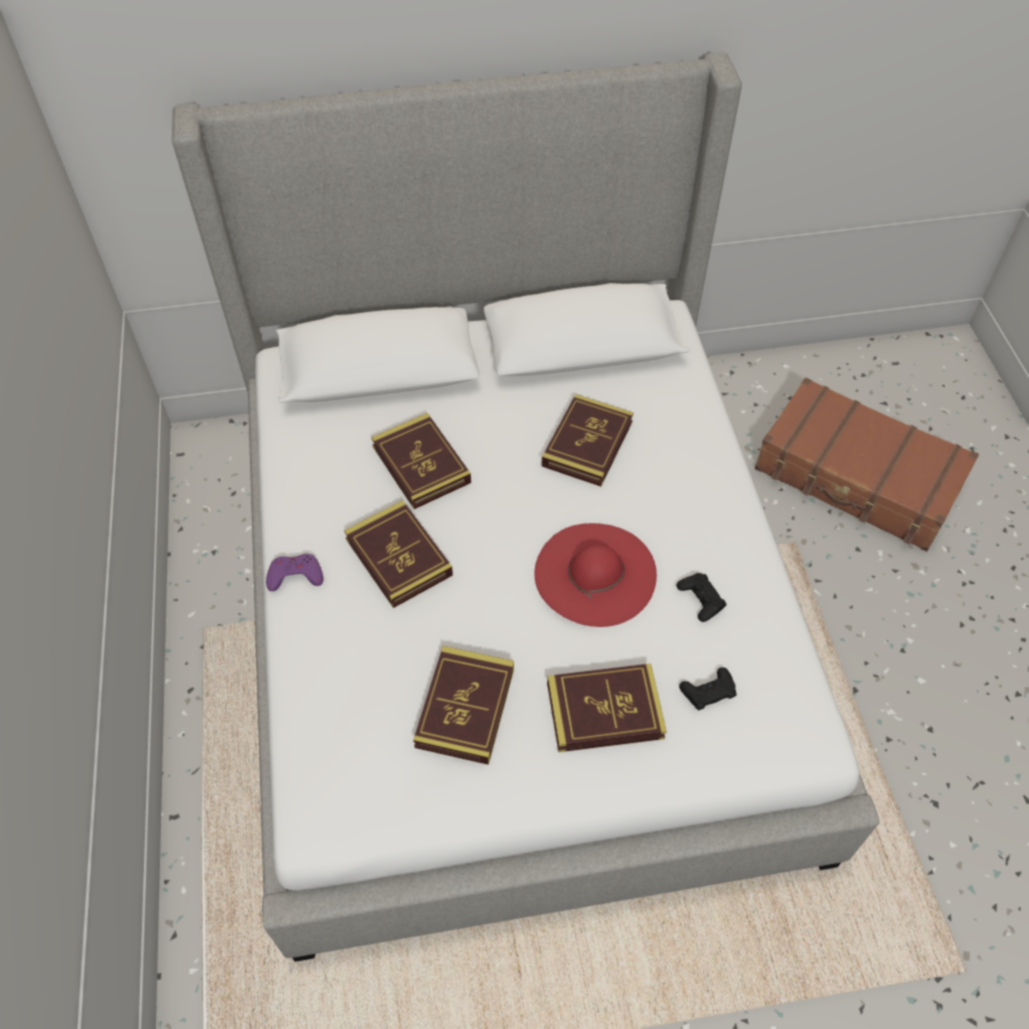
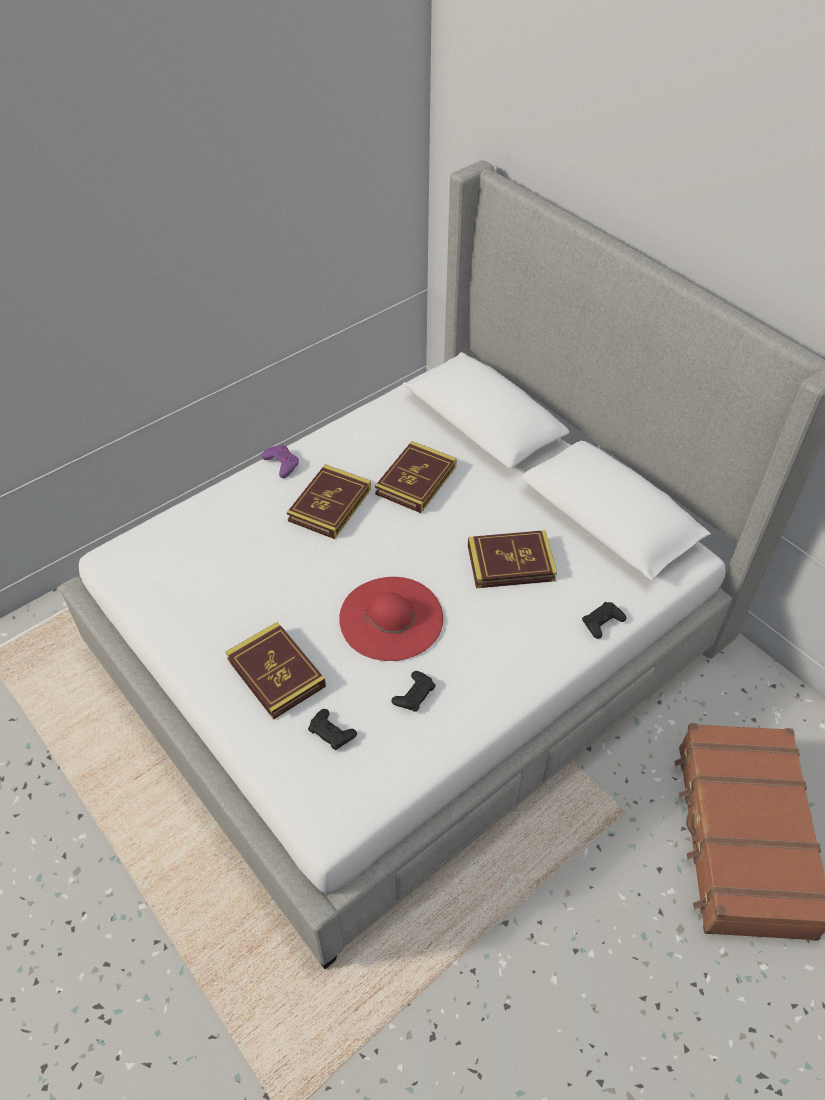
camera: 60 degrees right, 5 degrees down
(465, 707) = (232, 592): book -> none
(701, 414) = (602, 622): none -> black game controller

